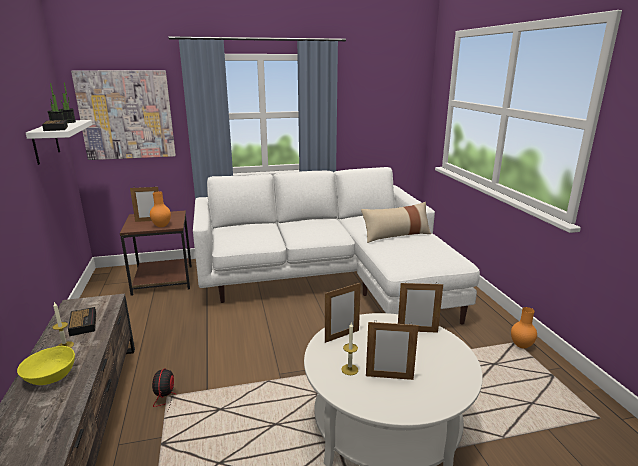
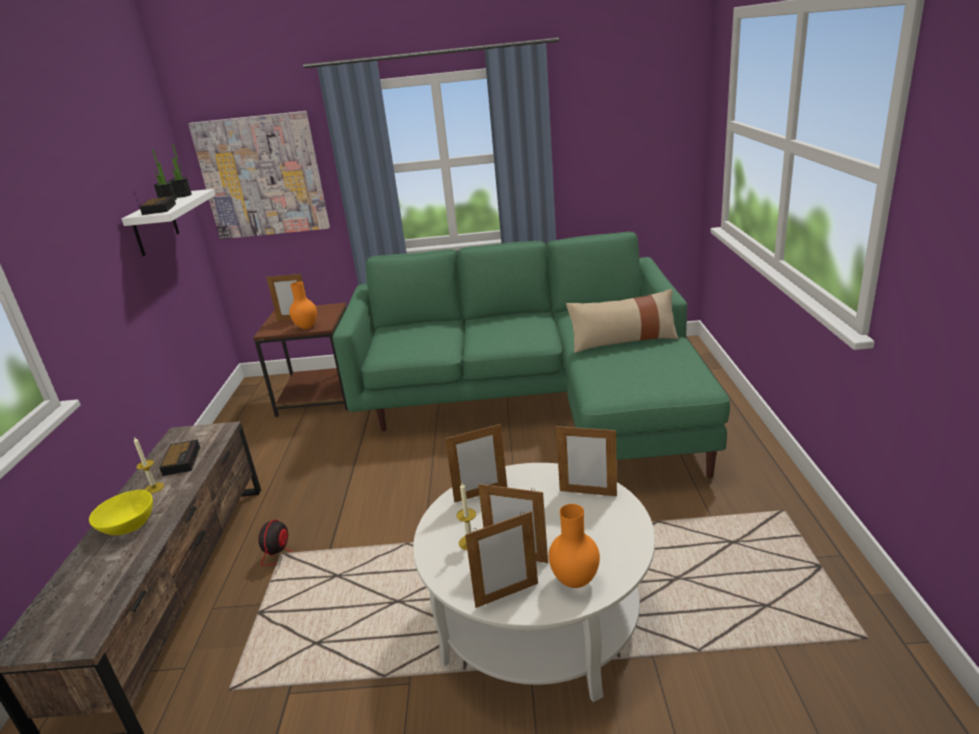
camera: 15 degrees right, 5 degrees up
(330, 281) = (538, 403): white sofa -> green sofa
(395, 404) = (507, 595): none -> picture frame
(521, 346) = (790, 517): orange vase -> orange vase (575, 582)

